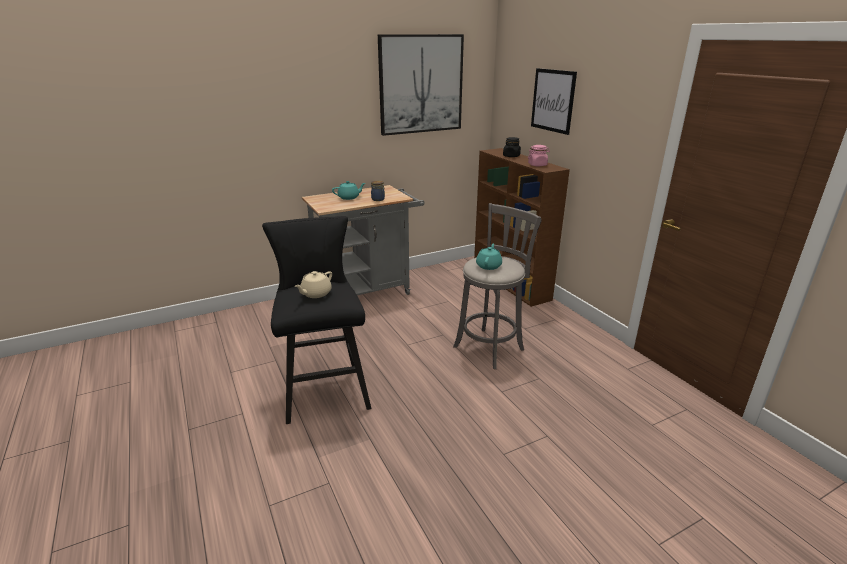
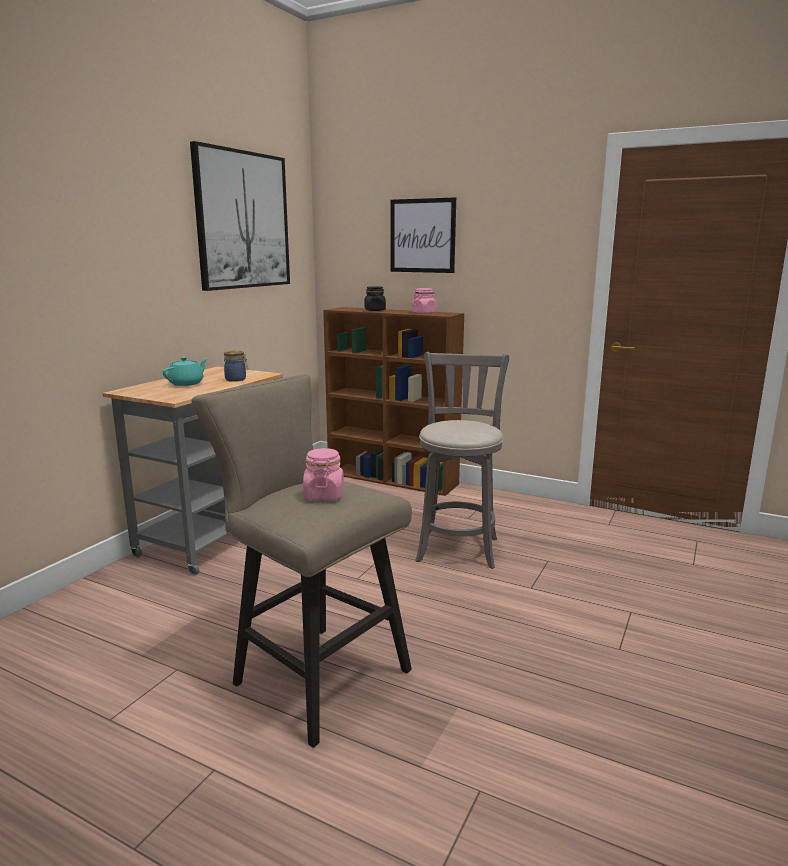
camera: 35 degrees left, 10 degrees down
(315, 293) = (324, 495): beige teapot -> pink jar
(325, 389) = (312, 674): black stool -> beige stool
(489, 266) = (459, 429): turquoise teapot -> none

